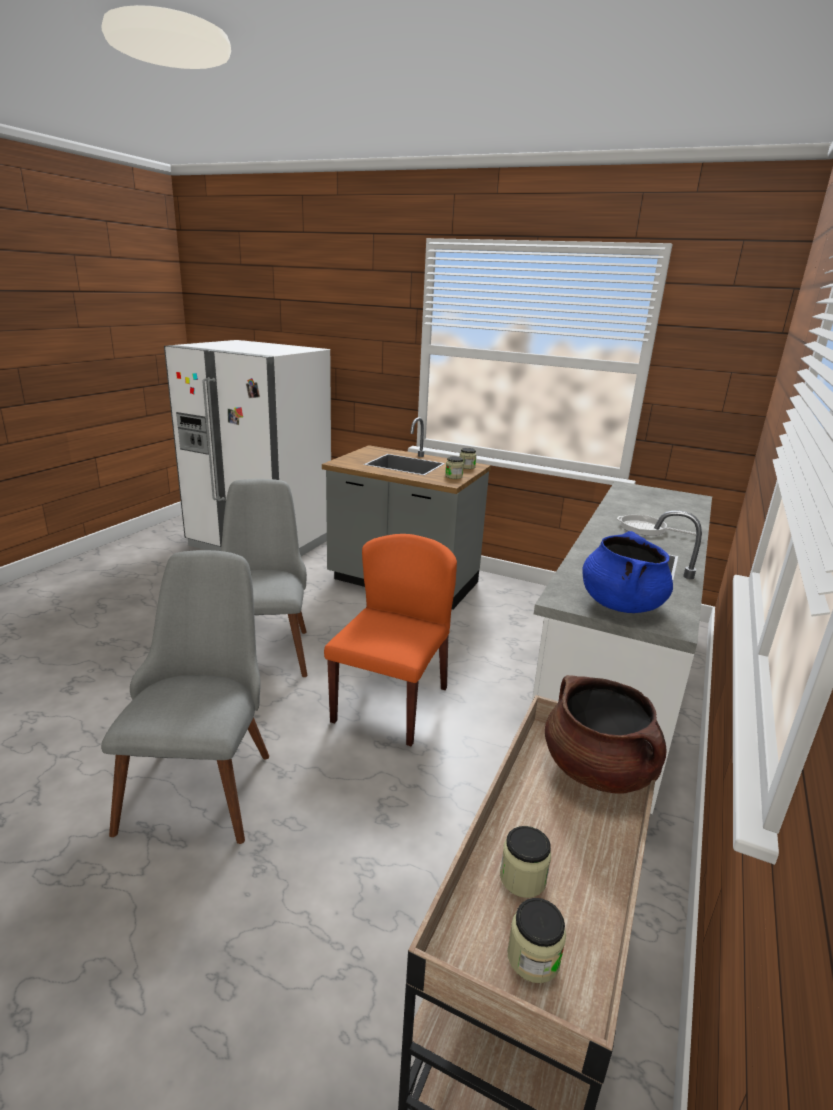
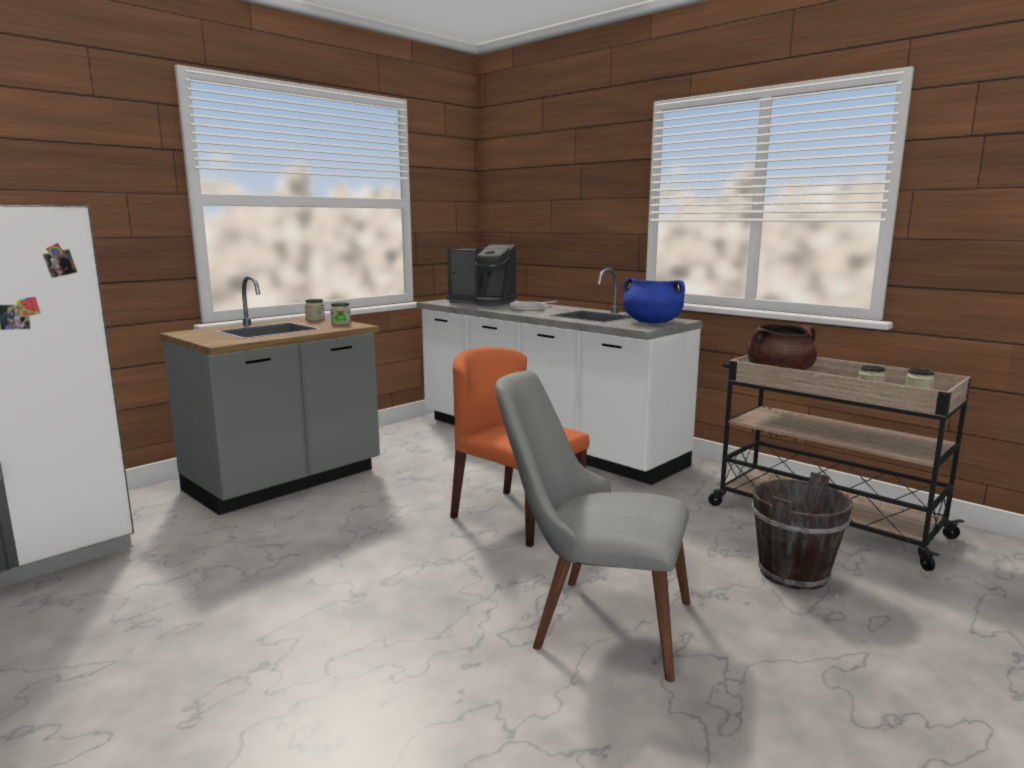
camera: 70 degrees left, 10 degrees down
(263, 646) = (346, 573): grey chair -> none
(325, 948) = (793, 574): none -> brown bucket
(656, 505) = (483, 303): none -> coffee machine

